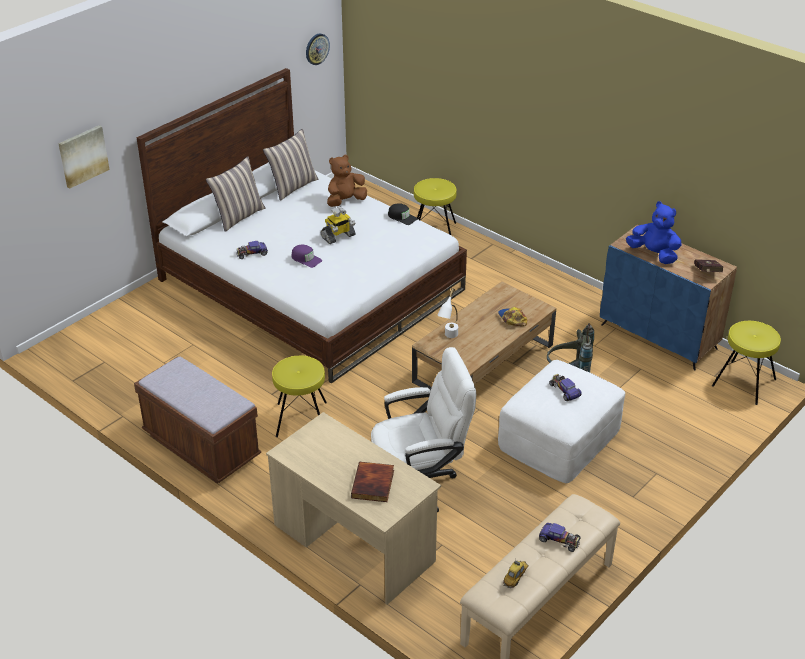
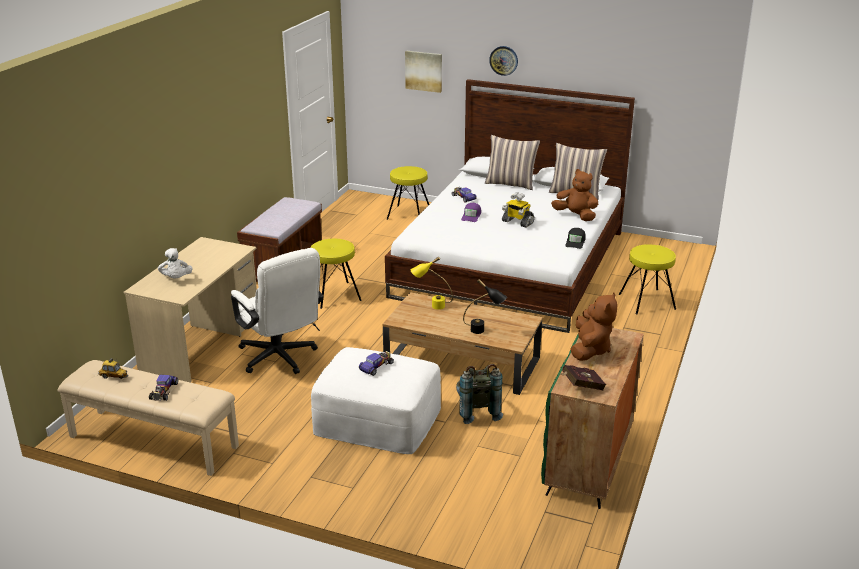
camera: 70 degrees right, 10 degrees down
(317, 49) = (683, 100): wall clock -> wall clock (503, 60)
(374, 484) = (176, 279): book -> white plush toy
(448, 337) = (431, 306): white table lamp -> yellow table lamp
(512, 319) = (484, 331): cap -> black table lamp
(654, 254) = (590, 349): blue plush toy -> brown plush toy
(659, 337) = (588, 462): blue cabinet -> green cabinet
(743, 382) = (549, 536): yellow stool -> yellow stool (409, 214)

